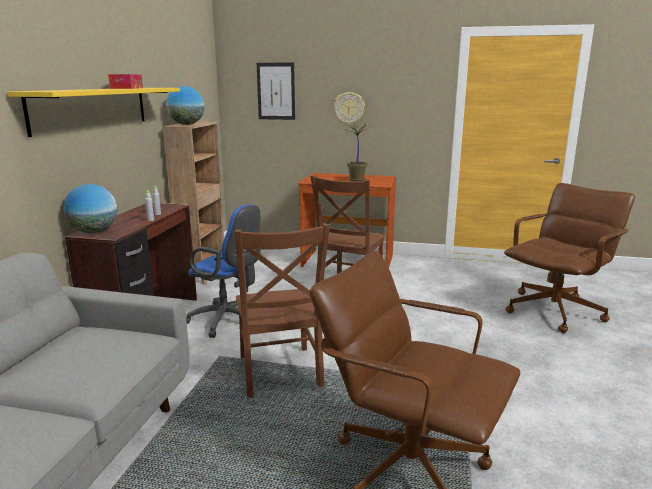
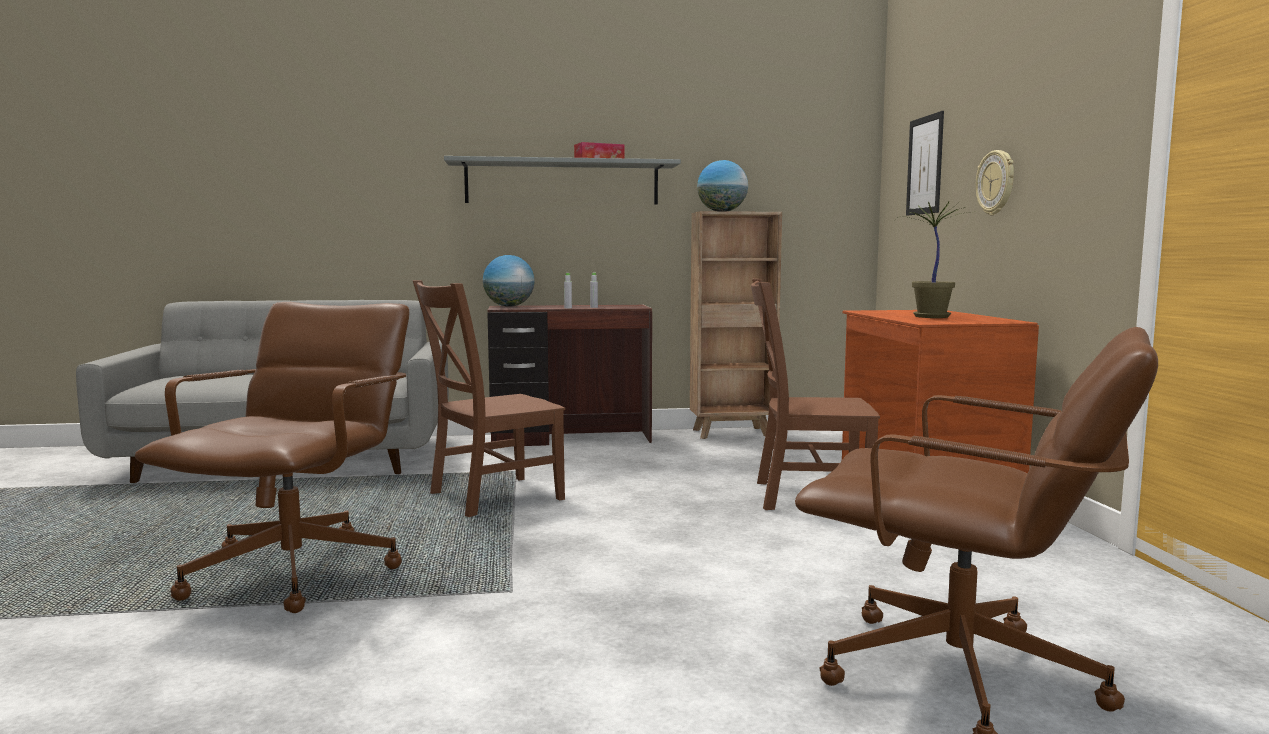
camera: 70 degrees right, 10 degrees down
(92, 108) = (562, 183): yellow shelf -> grey shelf
(229, 321) = (607, 462): blue office chair -> none

